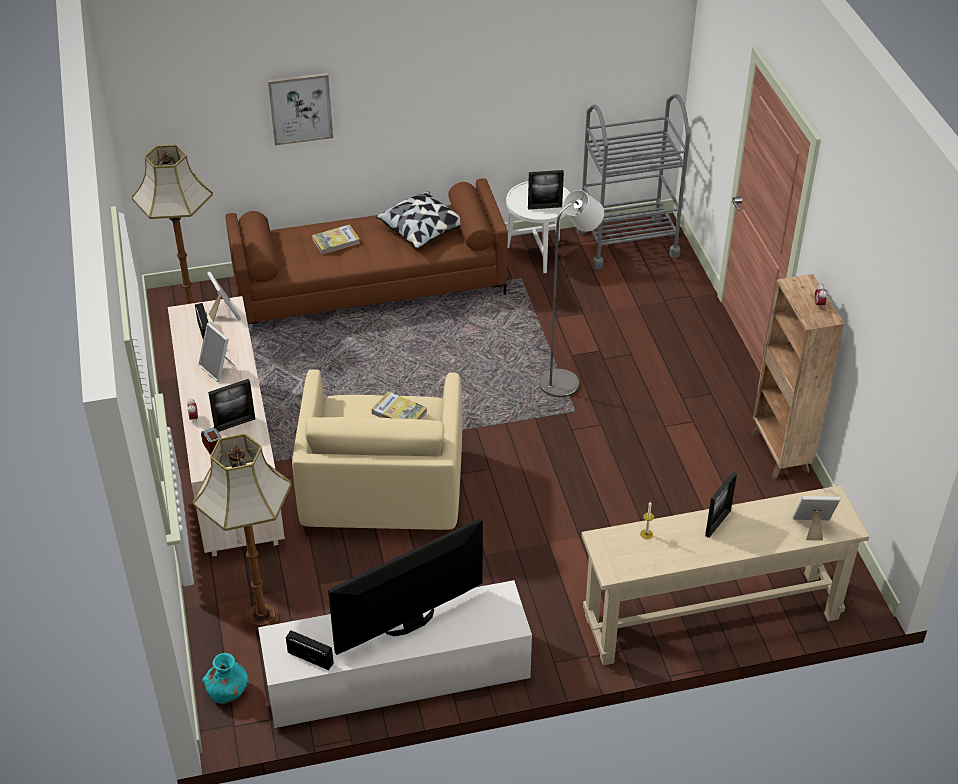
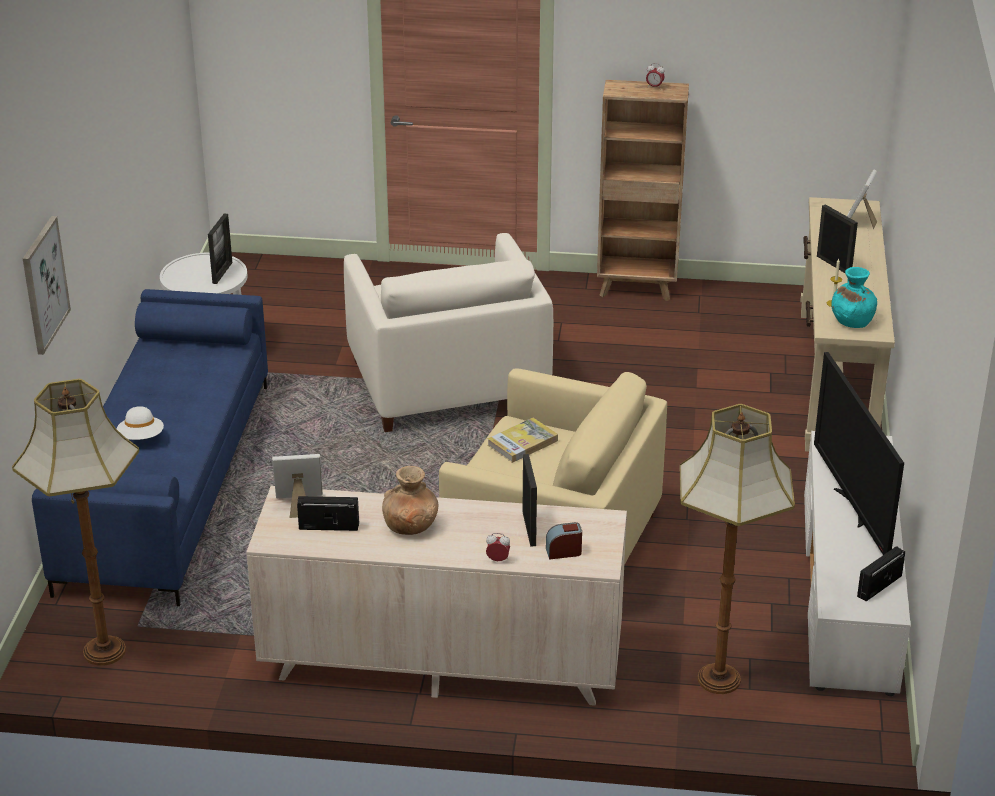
camera: 70 degrees left, 10 degrees down
(218, 369) = (411, 526): picture frame -> brown vase
(228, 692) = (828, 727): turquoise vase -> turquoise vase (851, 321)
(336, 241) = (141, 438): book -> white hat
(370, 286) = (166, 484): brown sofa -> blue sofa
(423, 230) = (175, 370): pillow -> none
(565, 381) = (447, 383): grey floor lamp -> white armchair
(627, 242) = (241, 290): grey cart -> none

